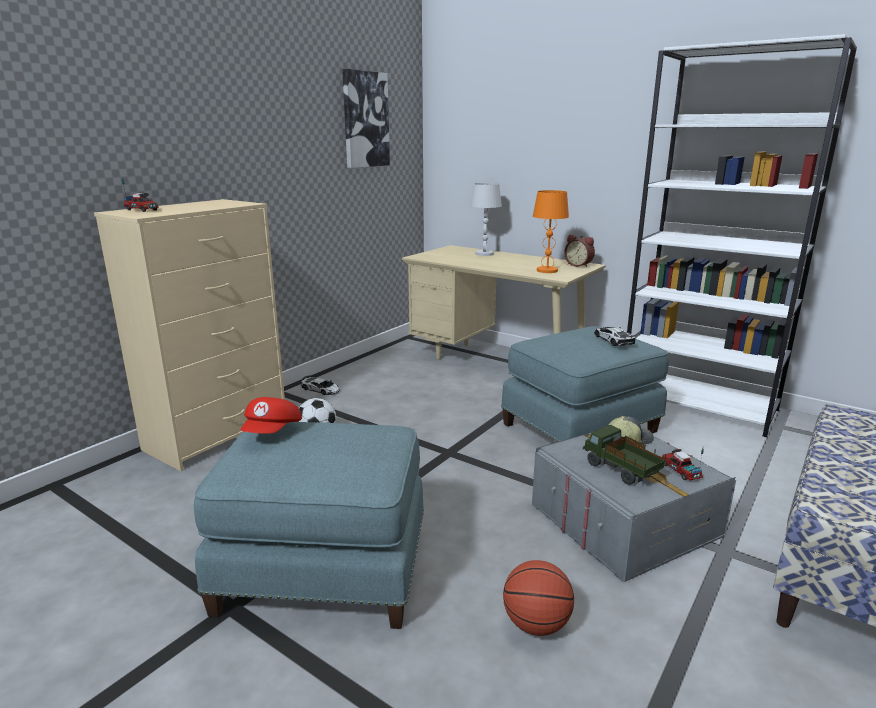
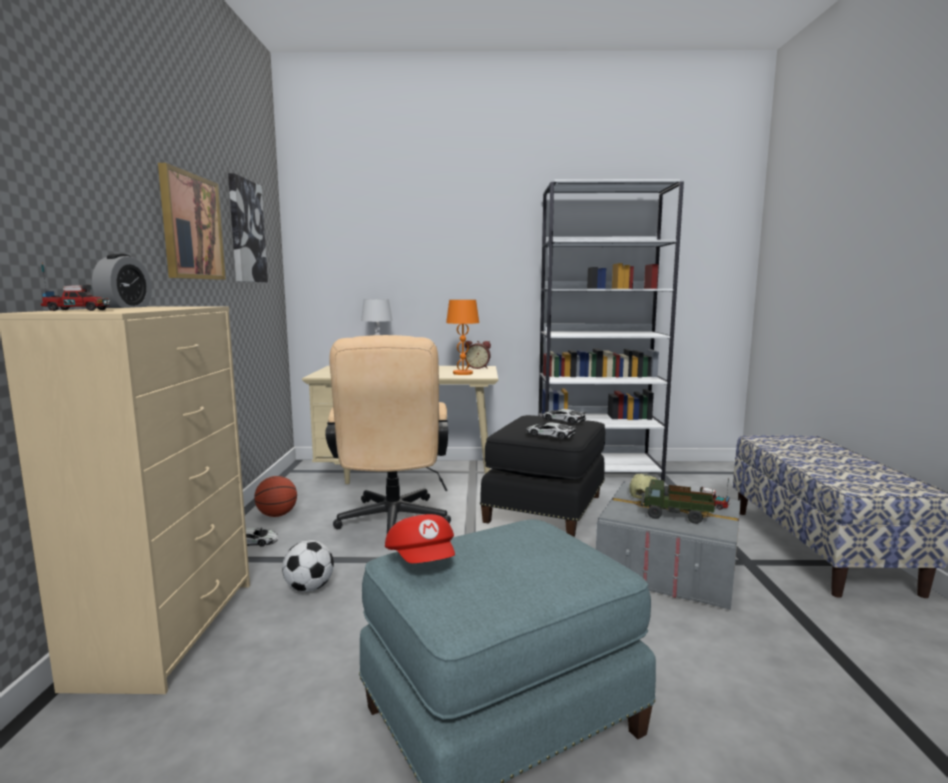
camera: 35 degrees left, 10 degrees down
(197, 203) = (125, 307): none -> alarm clock
(290, 126) = (191, 227): none -> picture
(429, 404) = (392, 524): none -> beige office chair
(536, 624) = (727, 671): basketball -> basketball (277, 515)
(566, 353) = (550, 435): none -> toy car
(581, 429) = (546, 509): blue ottoman -> black ottoman

